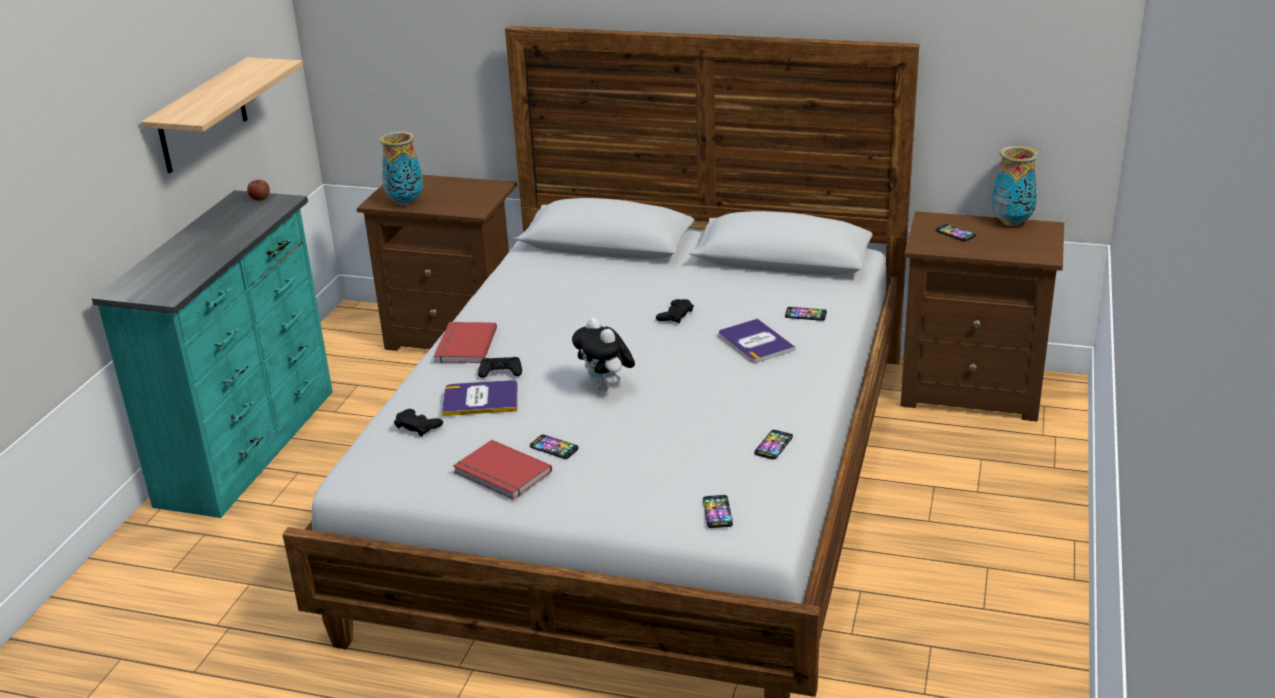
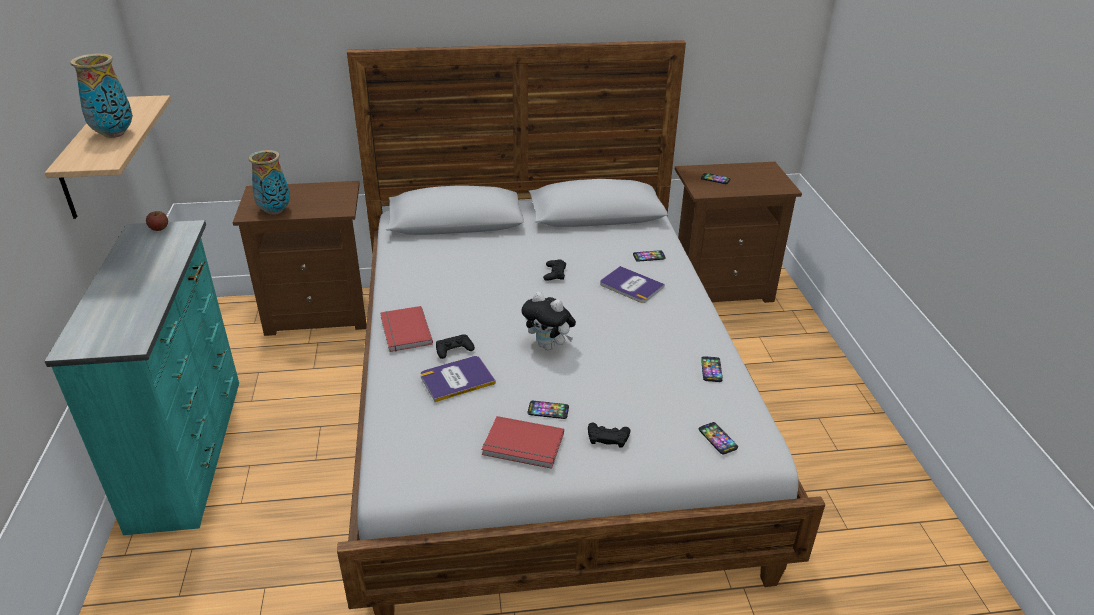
camera: 25 degrees left, 5 degrees up
(418, 426) = (420, 416): black game controller -> black game controller (608, 437)
(1011, 222) = (743, 166): vase -> vase (114, 134)

